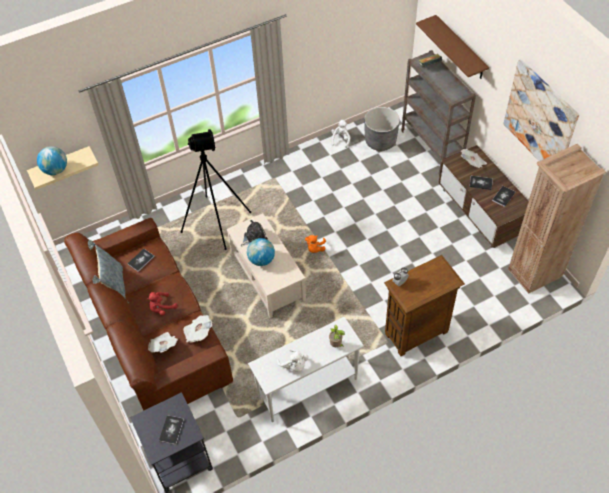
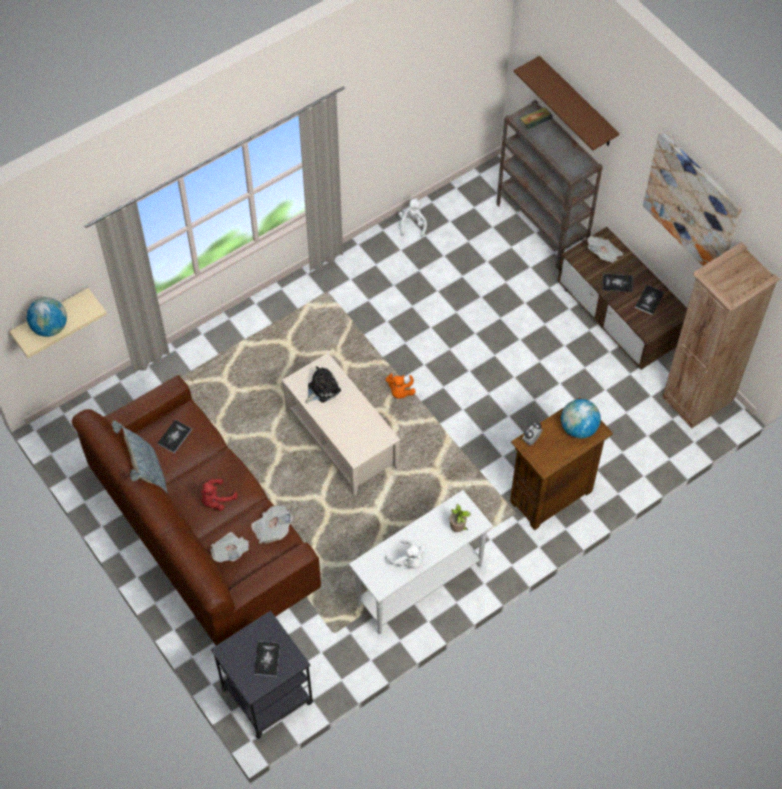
camera: 10 degrees left, 5 degrees up
(216, 222) = (256, 365): black floor lamp -> none
(261, 260) = (337, 420): globe -> globe (578, 428)
(380, 141) = (469, 223): grey planter -> none

